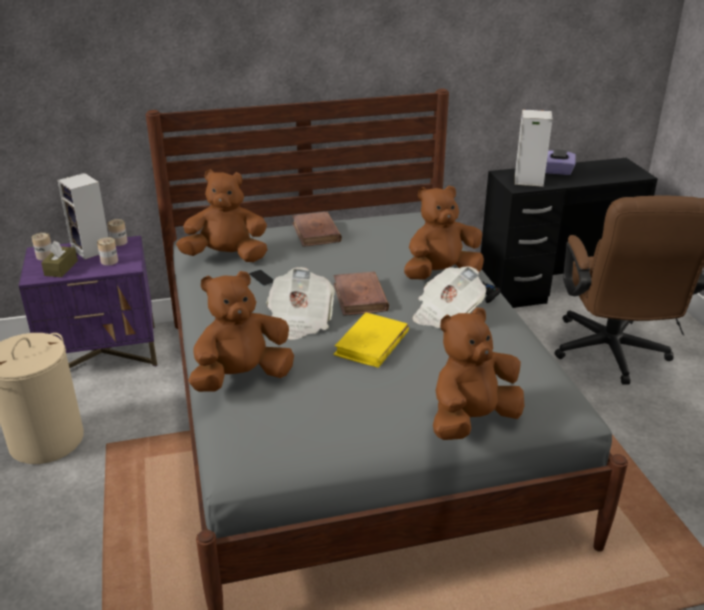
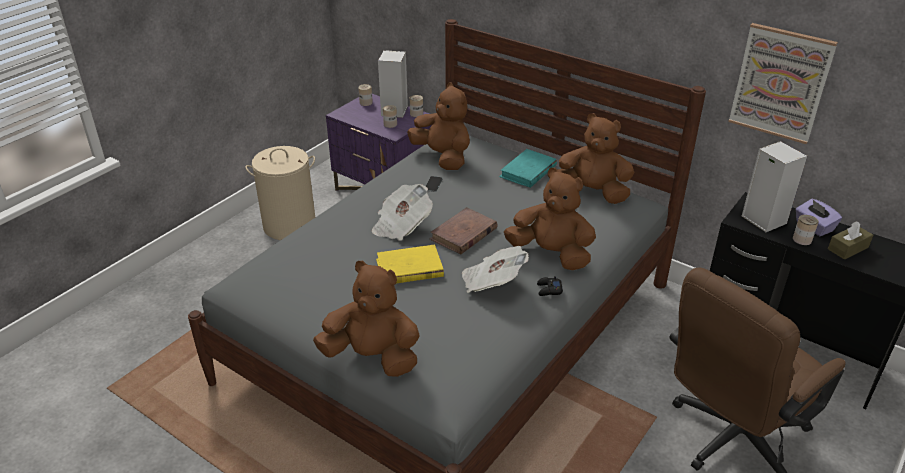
camera: 50 degrees right, 5 degrees up
(61, 268) = (361, 115): brown tissue box -> brown tissue box (848, 248)
(242, 378) = (312, 239): brown plush toy -> brown plush toy (591, 192)
(316, 232) = (528, 171): brown book -> turquoise book
(501, 63) = (780, 83): none -> picture
(566, 181) = (802, 239): none -> can

